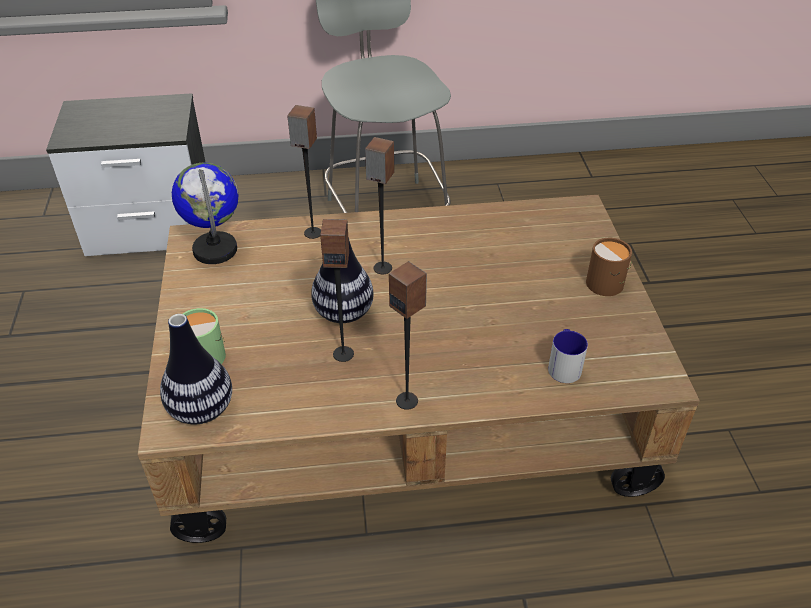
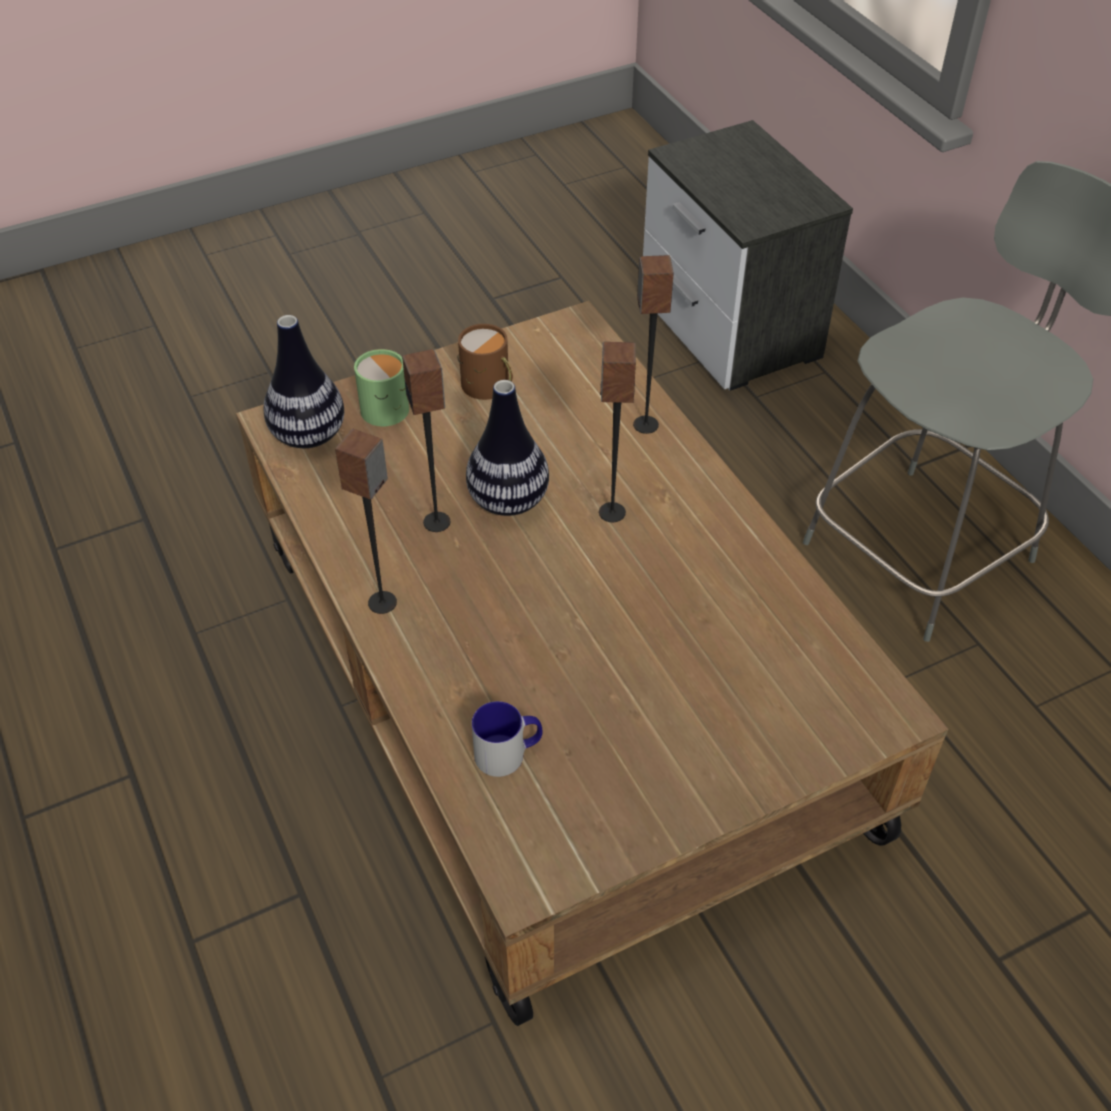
camera: 70 degrees right, 5 degrees up
(215, 249) = (565, 352): globe -> none
(608, 282) = (717, 779): brown mug -> brown mug (489, 386)

